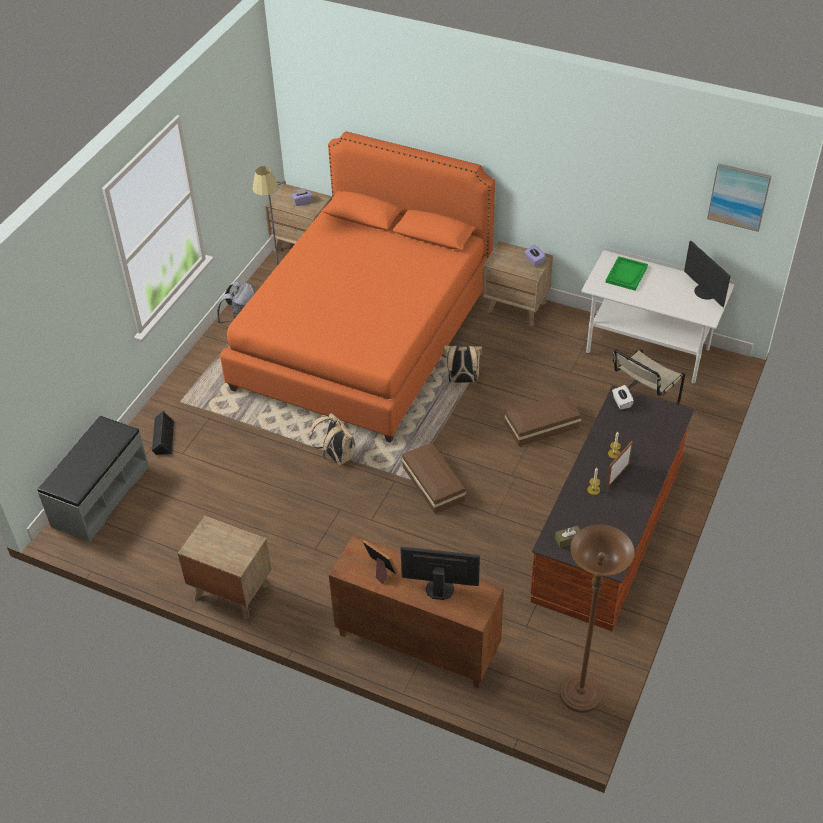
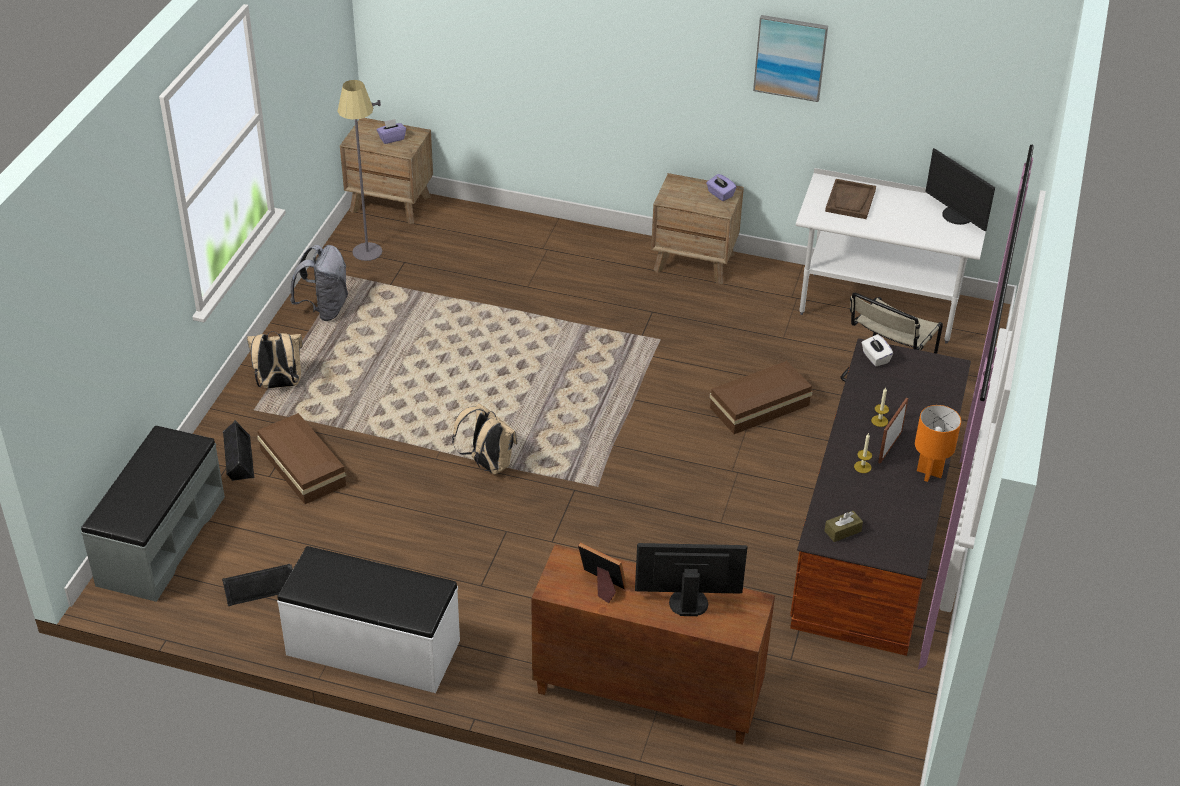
camera: 10 degrees left, 5 degrees down
(161, 537) = (259, 587): none -> black speaker
(231, 590) = (373, 648): brown nightstand -> white bench
(364, 336) = (496, 311): orange bed -> none
(433, 482) = (628, 488): brown storage box -> brown storage box (303, 466)
(462, 380) = (641, 357): beige backpack -> beige backpack (279, 384)
(580, 694) = (882, 739): brown floor lamp -> none
(626, 274) = (850, 201): green tray -> brown tray
(642, 499) = (928, 473): none -> orange table lamp
(739, 196) = (997, 83): picture -> picture (790, 57)

